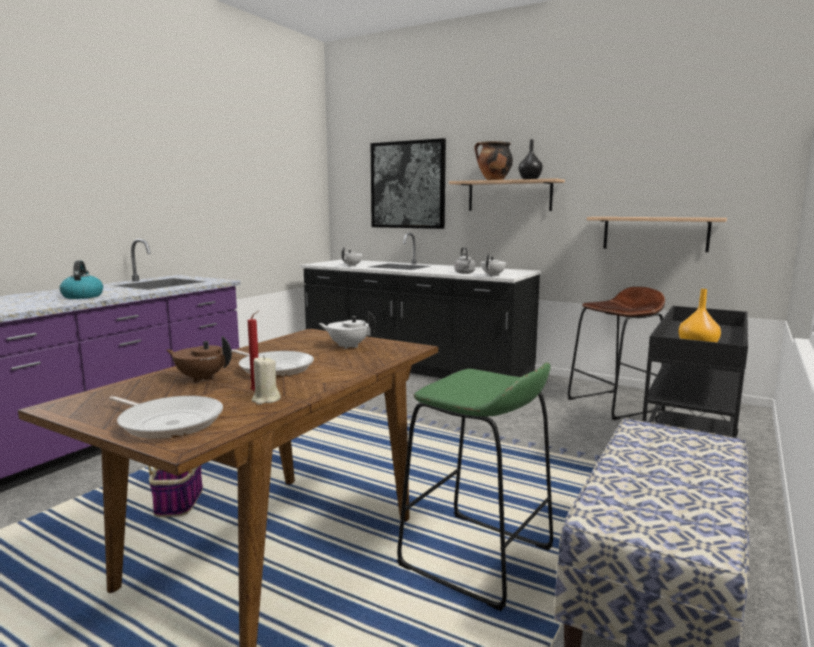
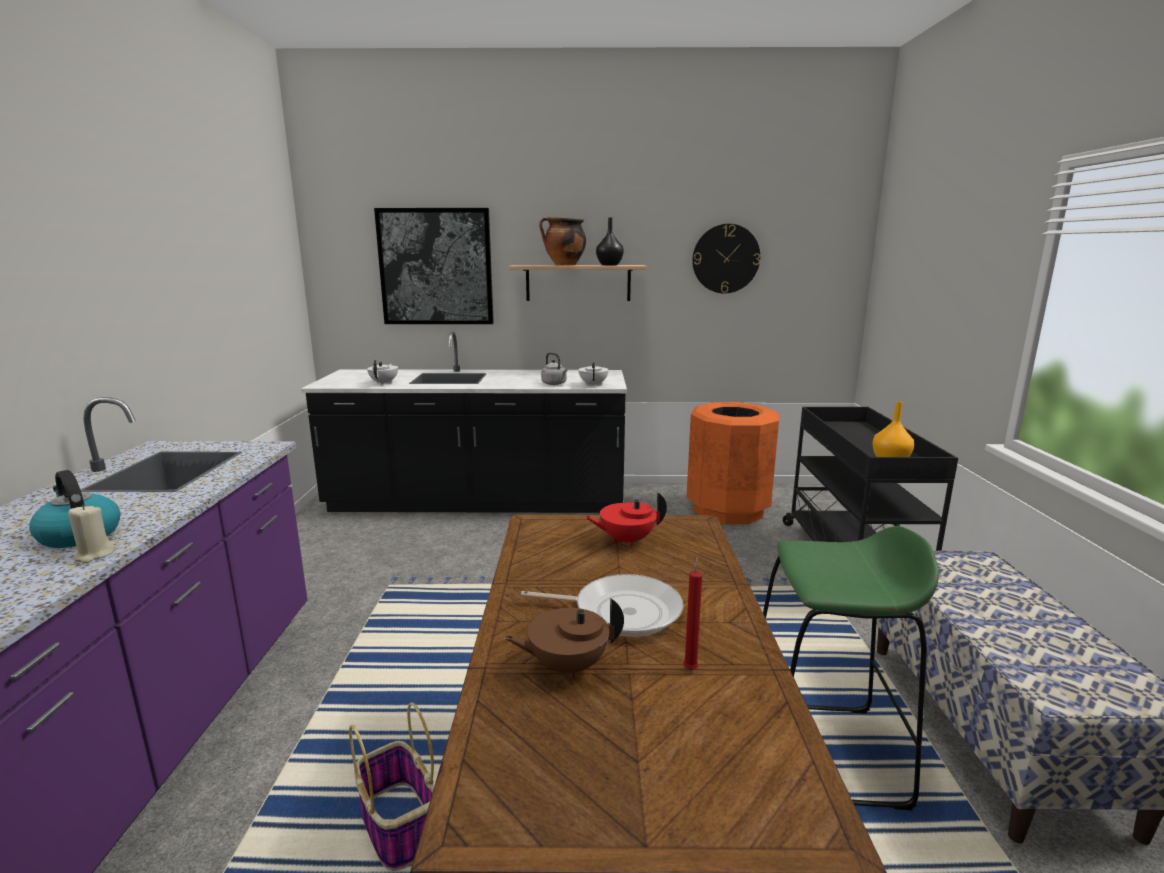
camera: 30 degrees left, 5 degrees up
(168, 422) = (710, 786): frying pan -> none
(265, 400) = (731, 682): beige candle -> beige candle (94, 555)
(348, 346) = (626, 540): white teapot -> red teapot
(614, 404) = (728, 509): brown stool -> orange trash can
(641, 172) = (725, 259): none -> wall clock
(655, 233) = (740, 324): shelf -> none

